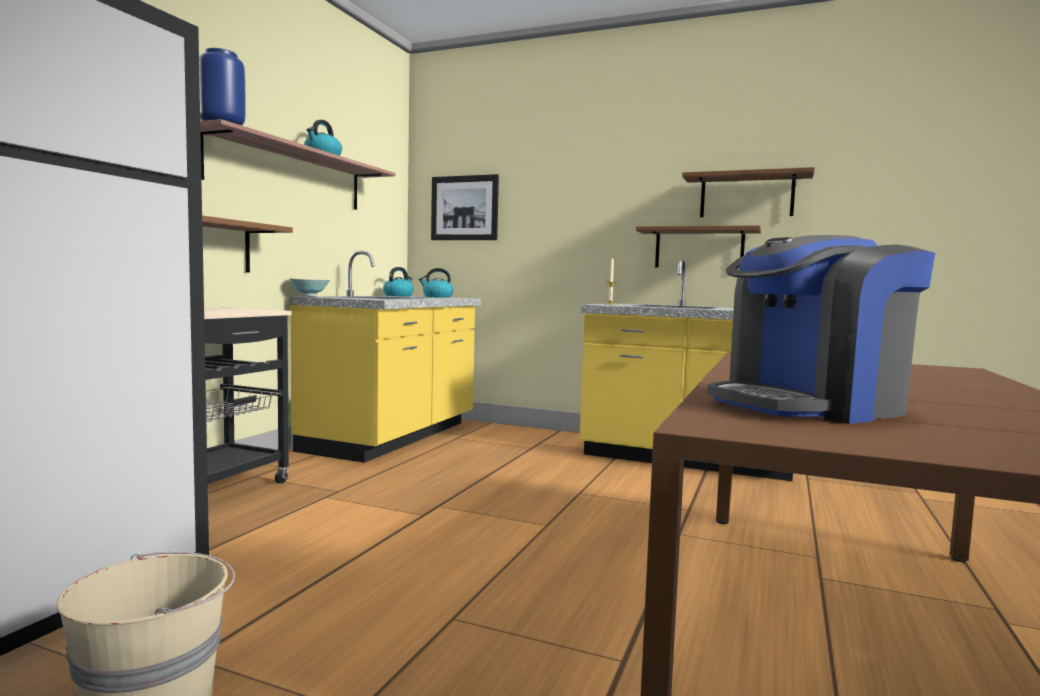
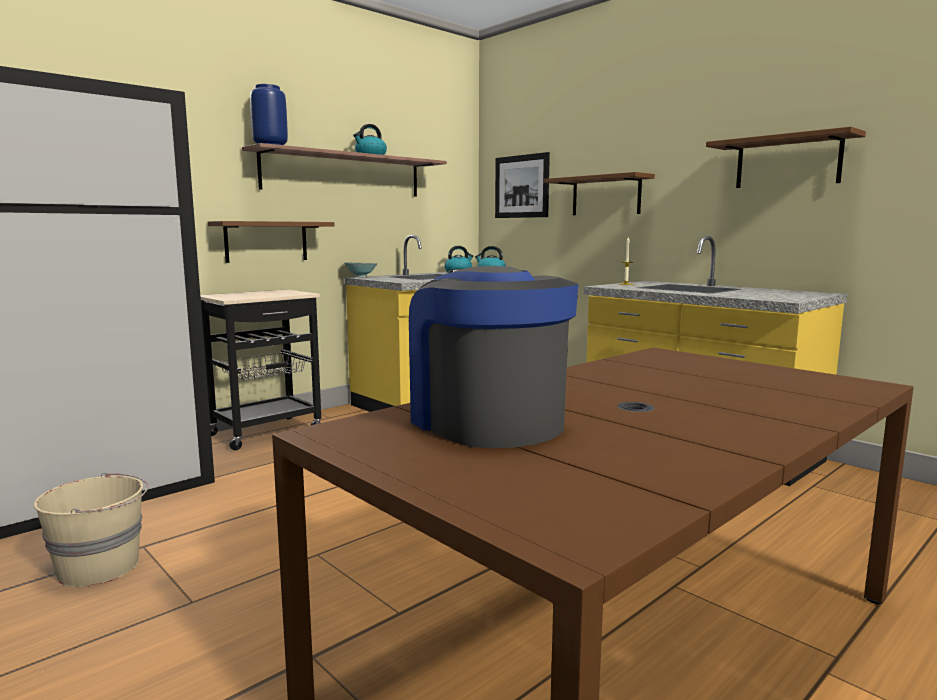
camera: 25 degrees right, 5 degrees up
(699, 248) = (734, 222): brown shelf -> brown shelf (606, 196)
(811, 406) = (485, 421): coffee machine -> coffee machine turned 60 degrees clockwise

